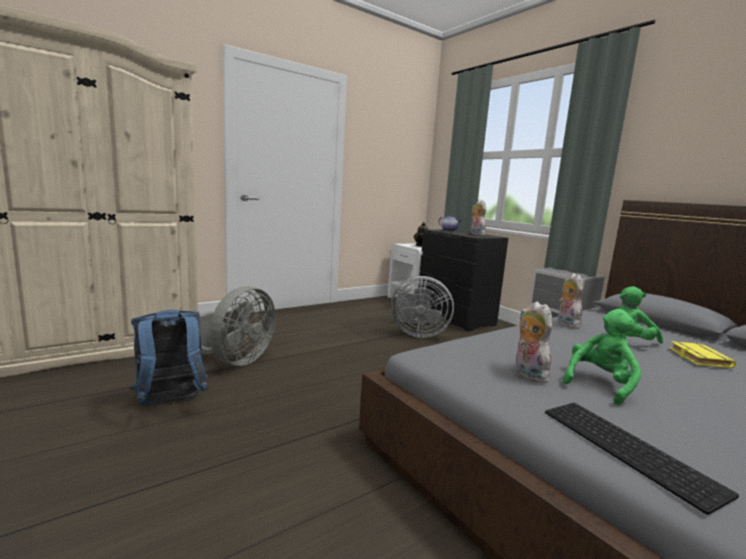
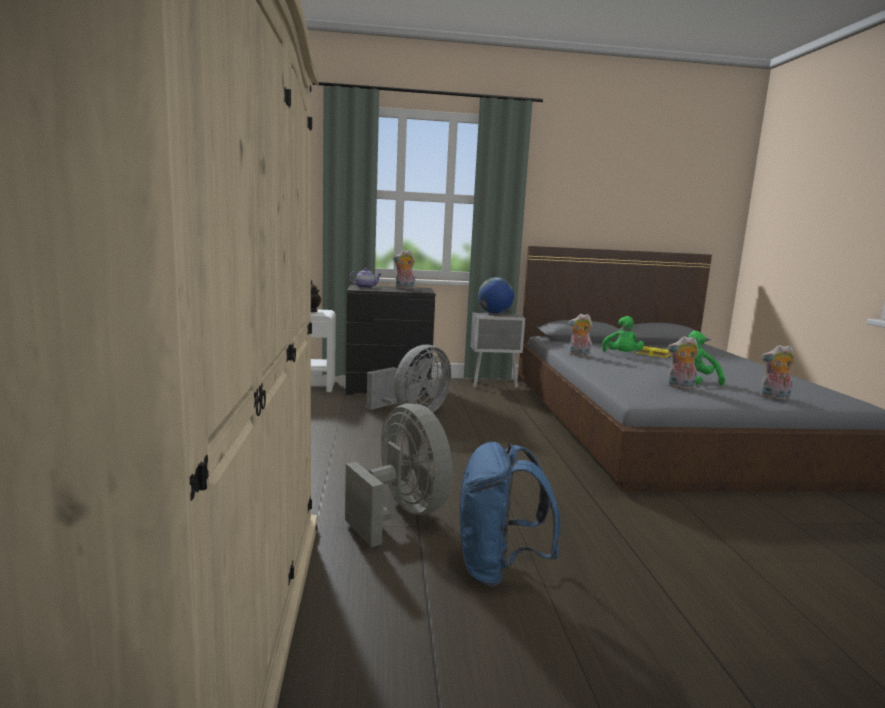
camera: 60 degrees left, 0 degrees up
(569, 271) = (494, 313): none -> globe
(630, 449) = (773, 398): keyboard -> plush toy

